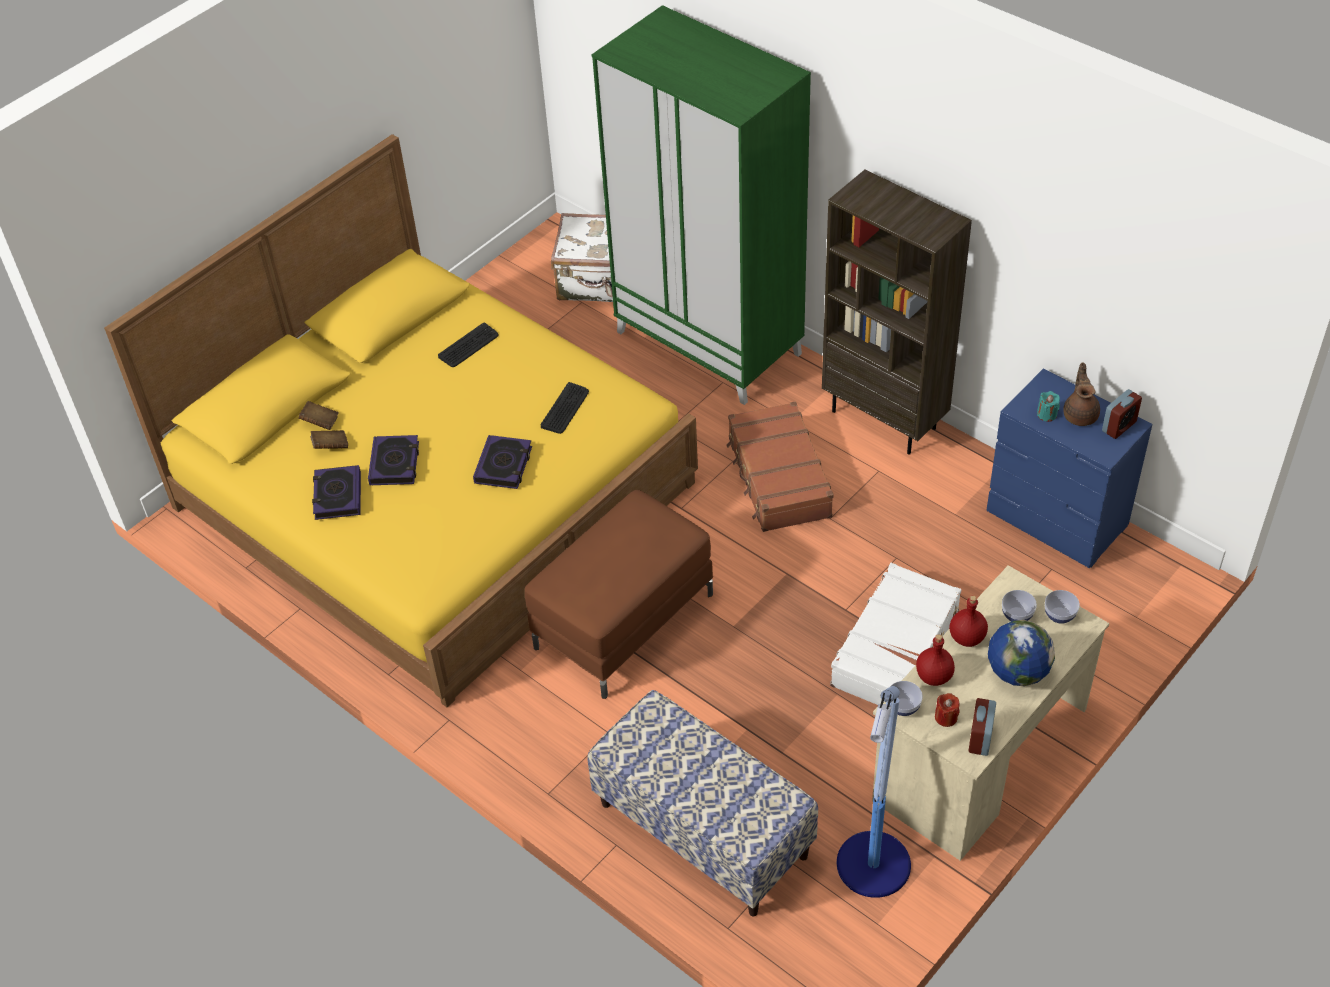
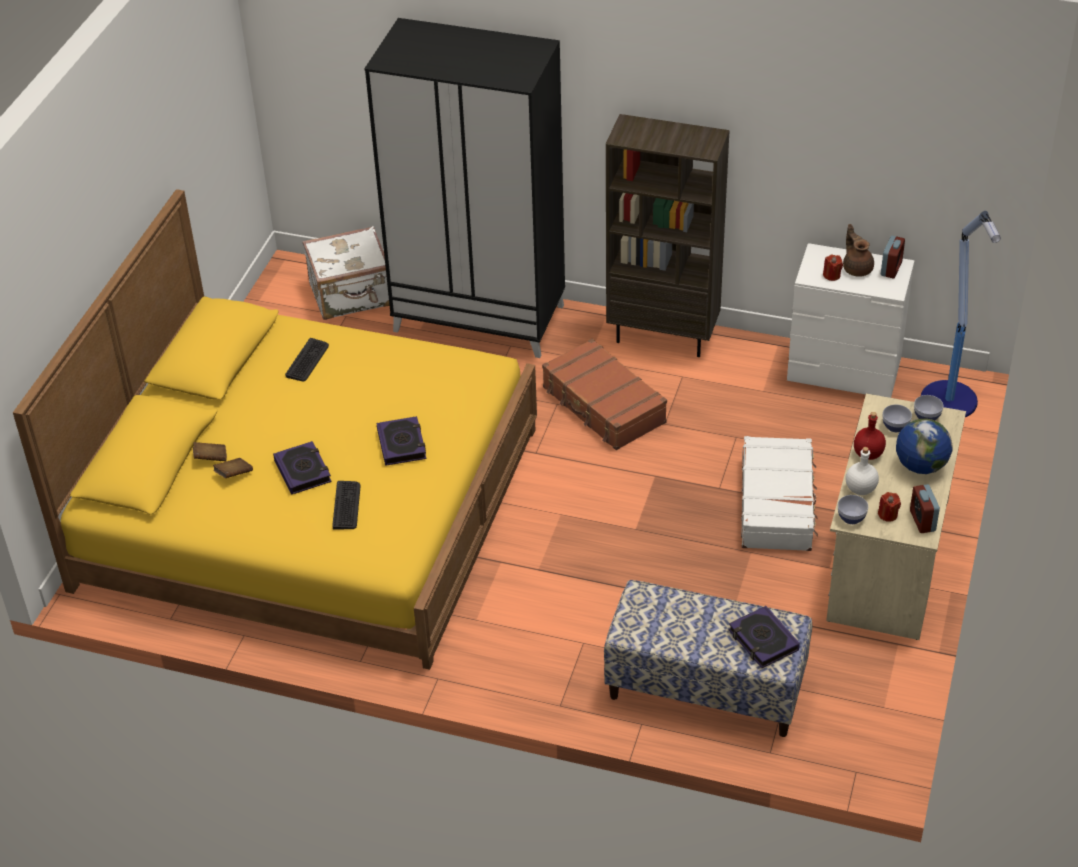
camera: 25 degrees left, 5 degrees down
(337, 496) = (267, 512): book -> book (763, 640)
(565, 409) = (426, 385): keyboard -> keyboard (346, 505)
(624, 620) = (541, 553): brown ottoman -> none
(710, 343) = (480, 318): green wardrobe -> black wardrobe
(873, 867) = (856, 668): floor lamp -> floor lamp (949, 402)
(934, 676) = (860, 488): red bottle -> white bottle
(1047, 414) = (832, 275): turquoise candle -> red candle
(1057, 519) = (844, 371): blue dresser -> white dresser

